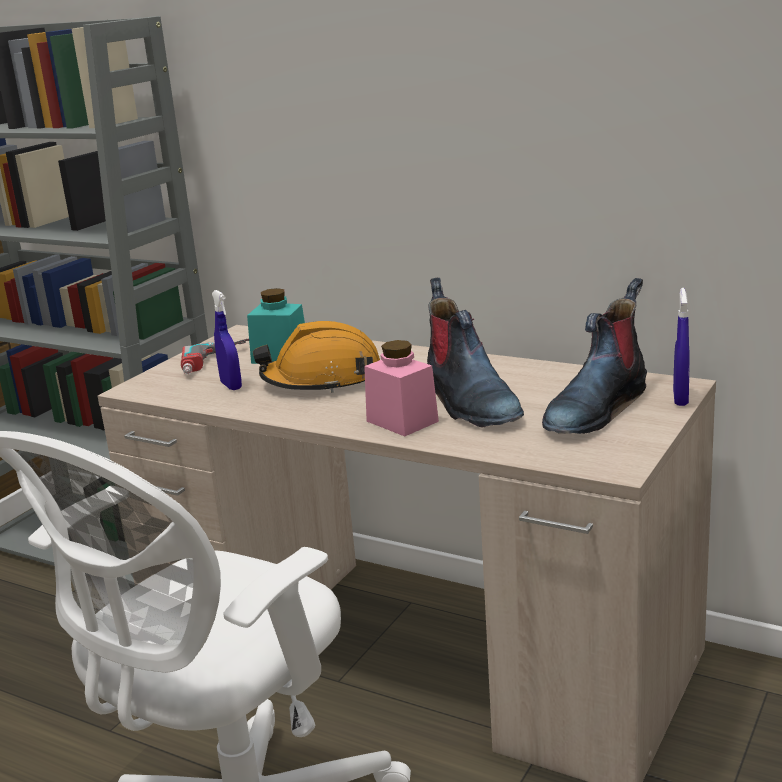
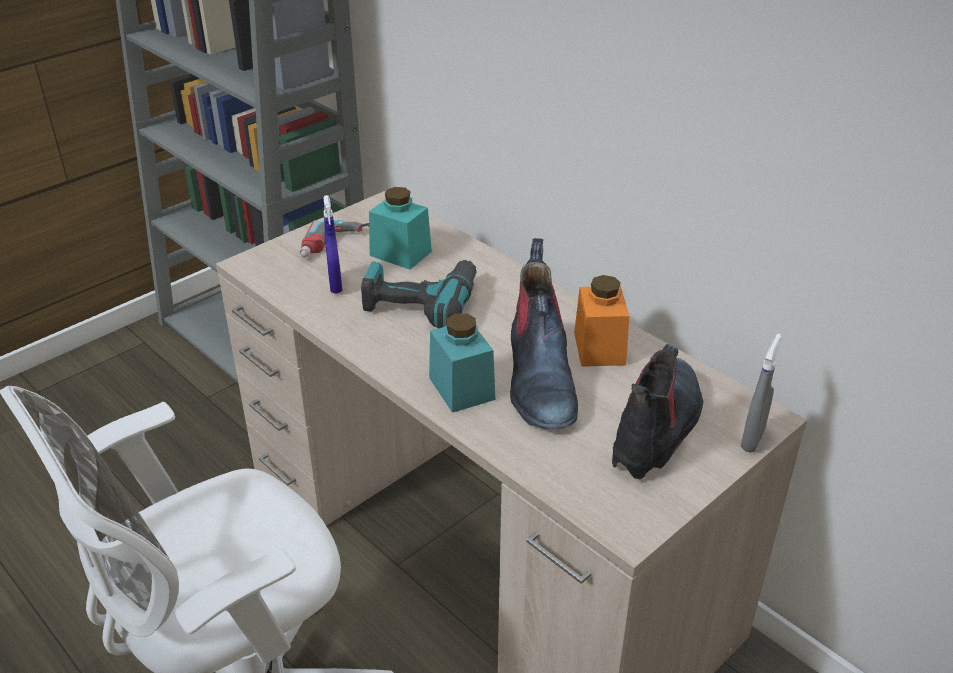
camera: 15 degrees right, 15 degrees up
(322, 380) = (421, 301): orange hard hat -> power drill
(402, 421) = (461, 388): pink jar -> turquoise jar
(508, 376) = (599, 348): none -> orange jar
(595, 409) = (657, 428): boot -> boot turned 150 degrees clockwise
(680, 398) = (752, 439): blue spray bottle -> grey spray bottle

